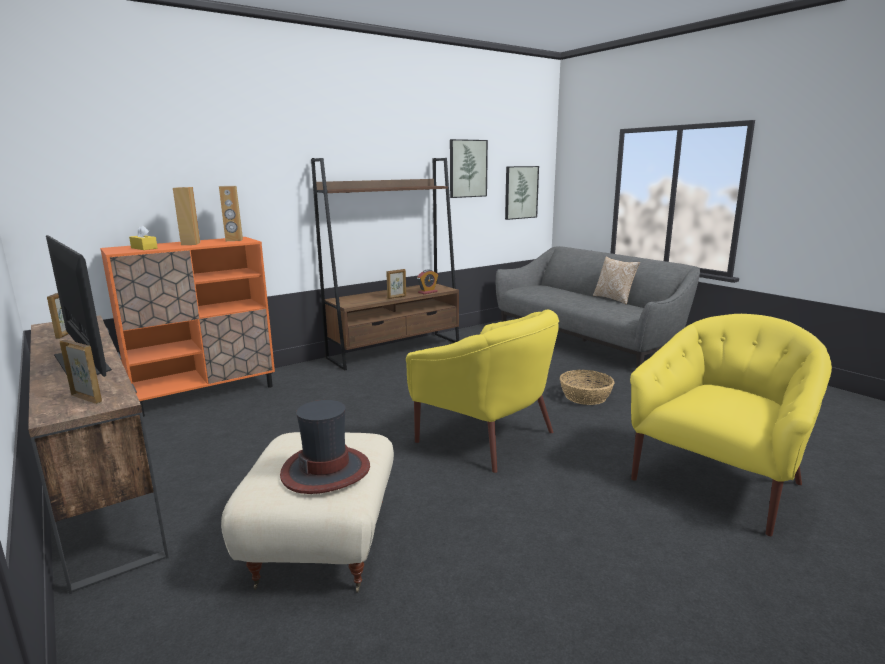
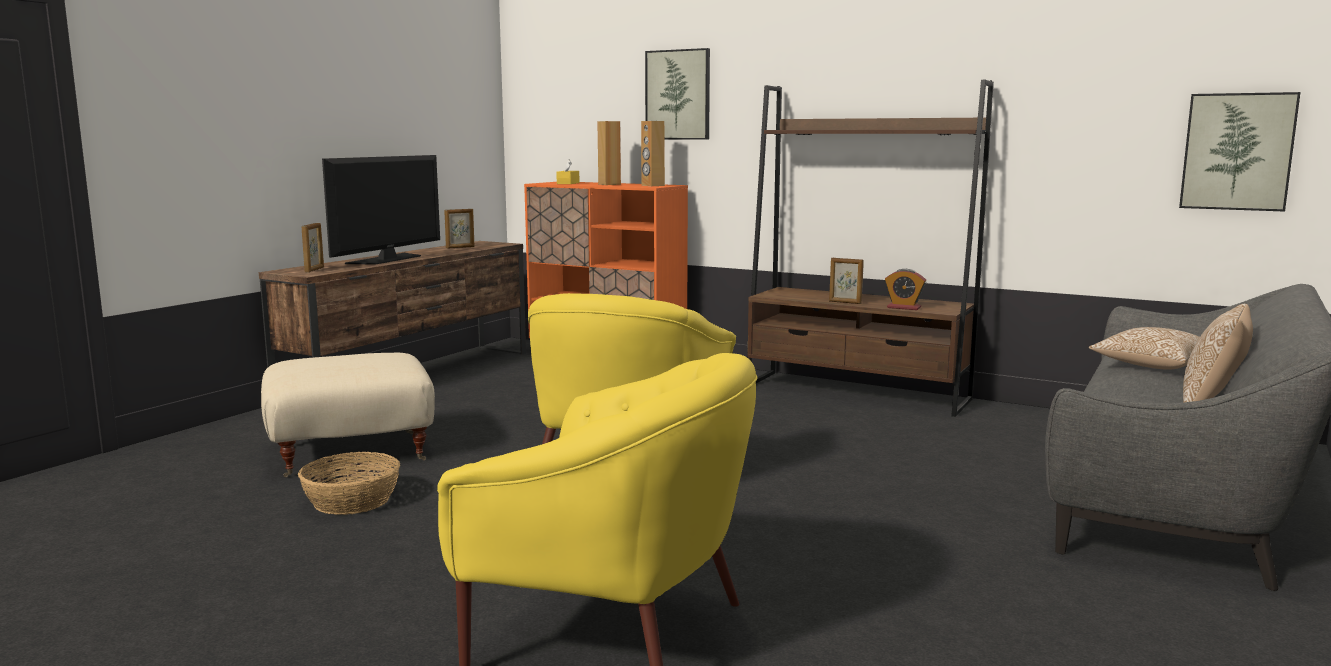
camera: 65 degrees right, 5 degrees down
(326, 470) = (323, 366): hat -> none
(467, 168) = (1079, 99): picture -> picture (678, 95)
(550, 291) = (1150, 365): none -> pillow
(585, 396) = (851, 518): basket -> basket (353, 501)

